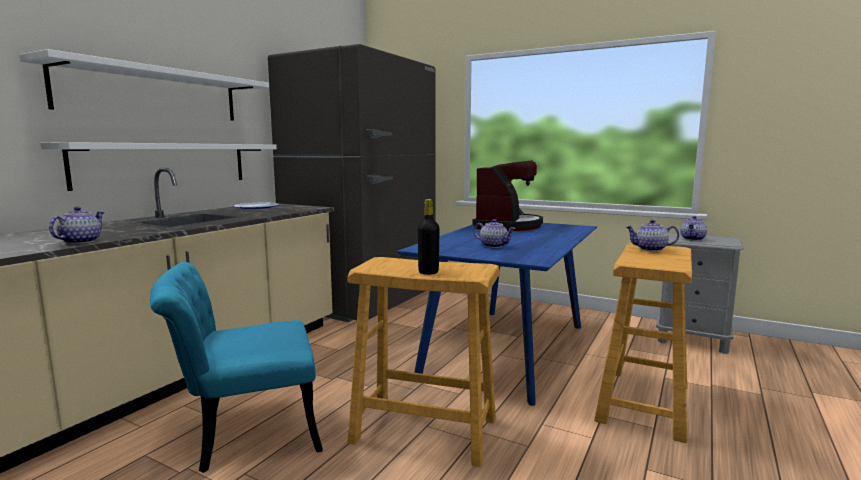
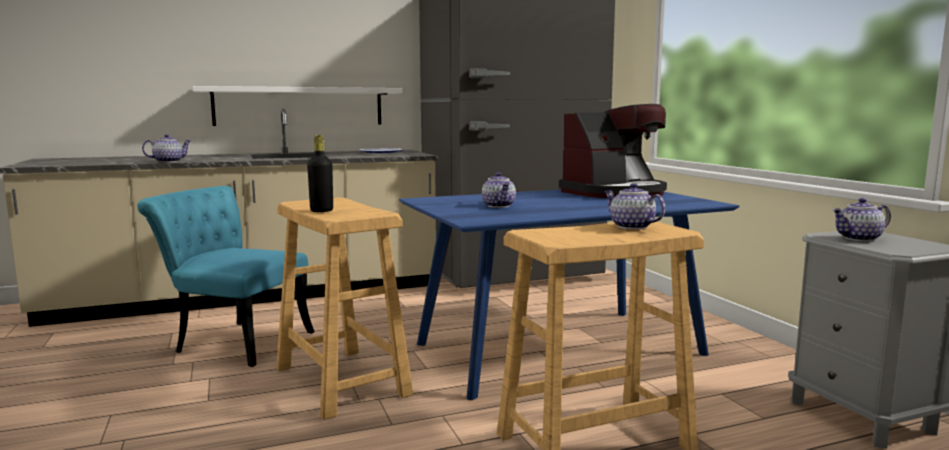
camera: 40 degrees right, 0 degrees up
(153, 94) = (291, 43): white shelf -> none

